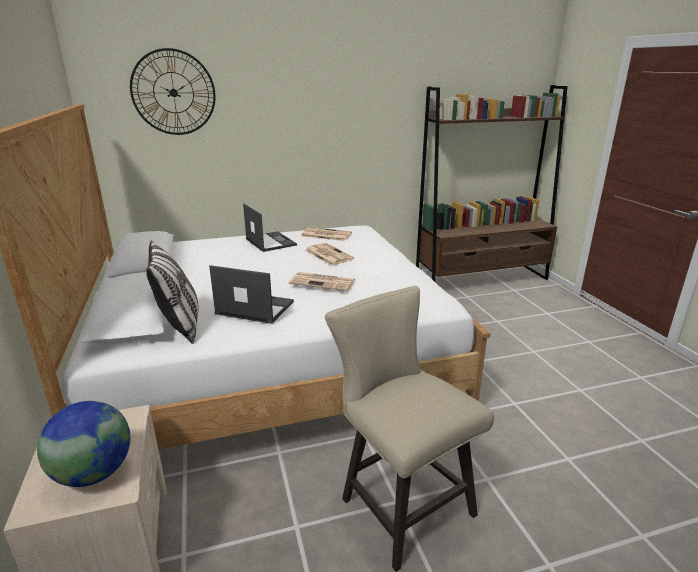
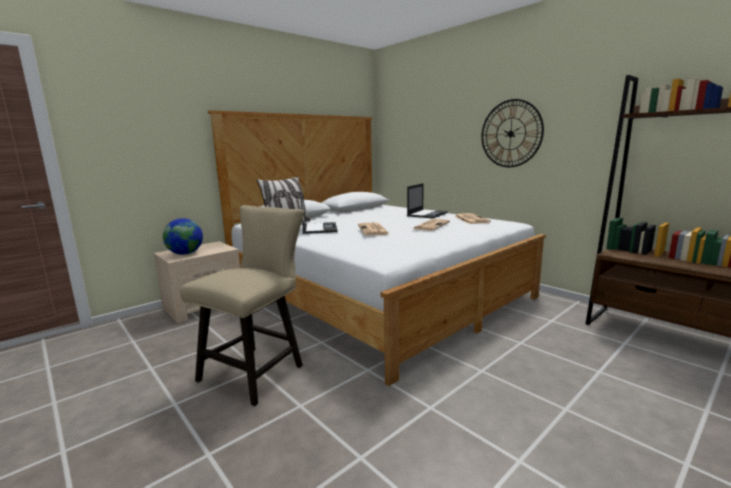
camera: 65 degrees right, 10 degrees down
(173, 92) = (418, 107): wall clock -> wall clock (510, 134)

